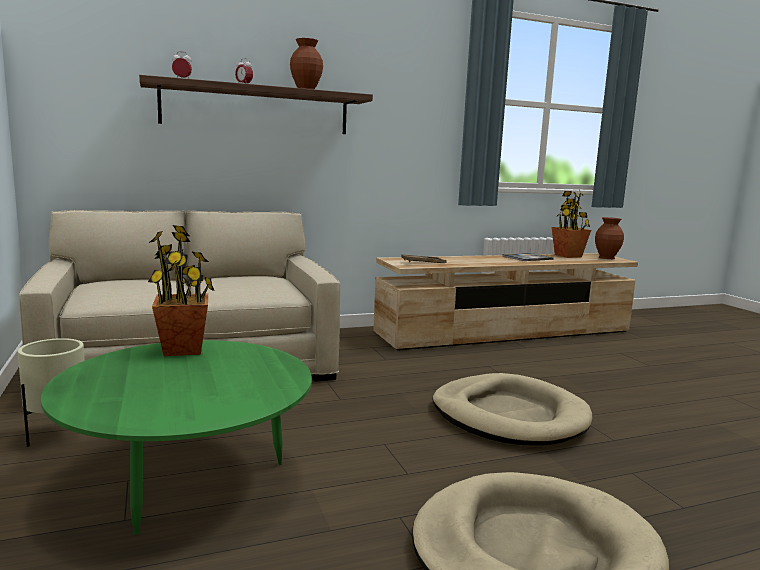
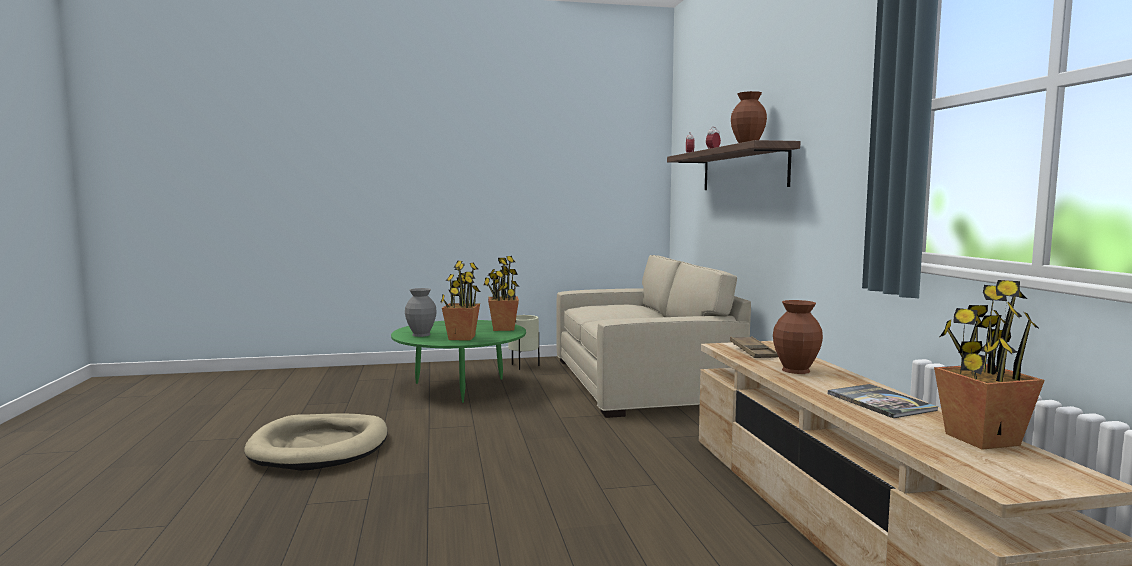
camera: 100 degrees right, 5 degrees down
(224, 400) = (420, 334): none -> grey vase
(260, 369) = (461, 338): none -> potted plant
(509, 415) = (504, 471): beige dog bed -> none
(606, 258) = (1017, 475): brown vase -> brown vase (794, 370)

